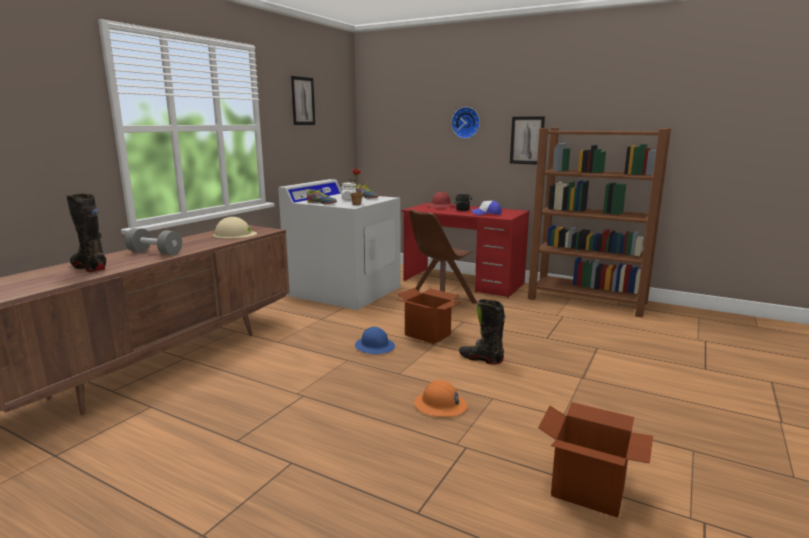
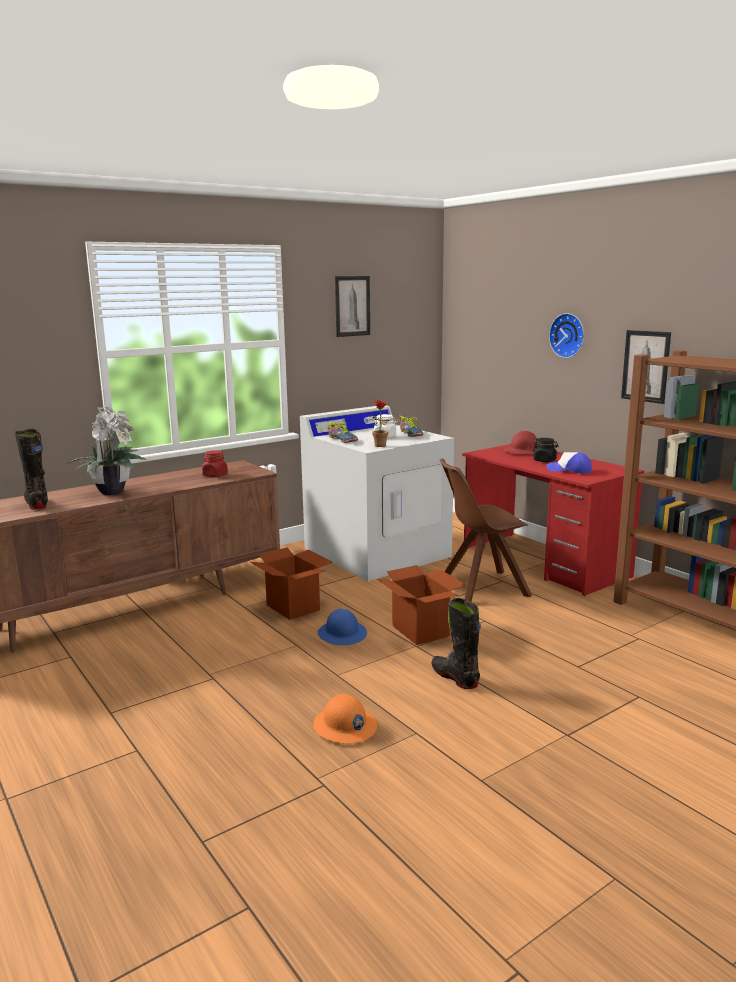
camera: 25 degrees right, 0 degrees up
(155, 253) = (112, 492): grey dumbbell -> potted plant
(234, 234) = (215, 475): beige hard hat -> red jar
(588, 491) = (411, 882): cardboard box -> cardboard box (293, 607)

